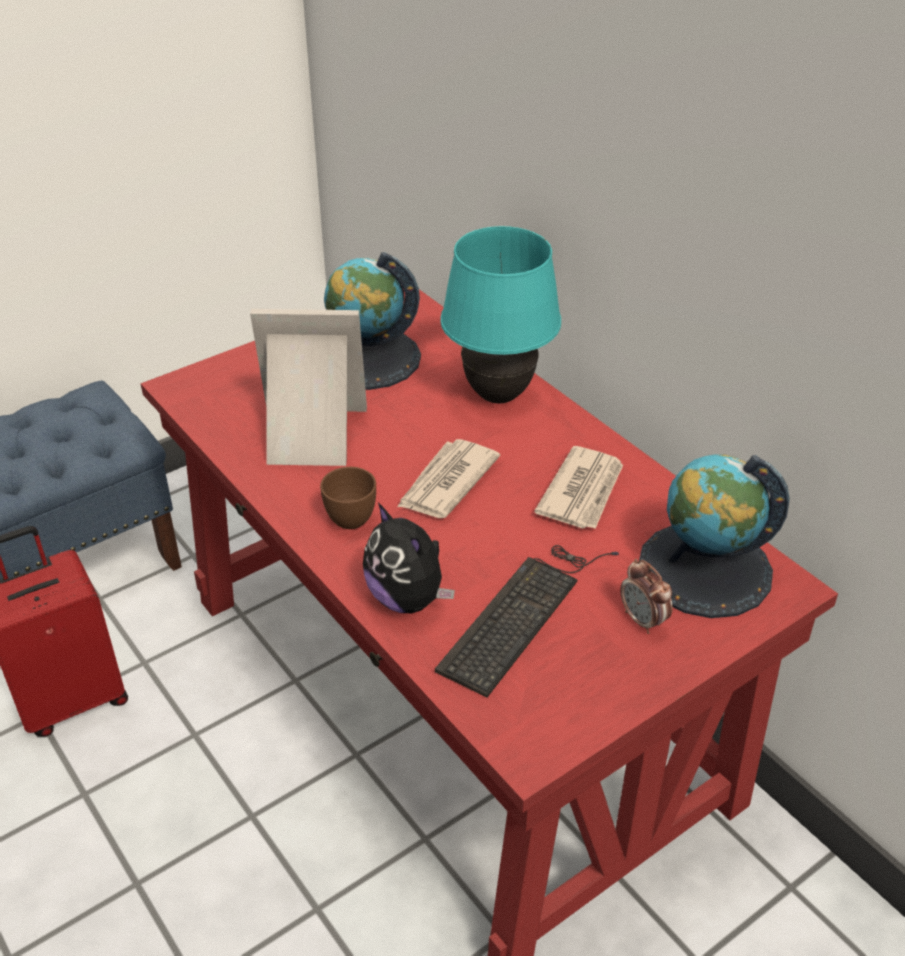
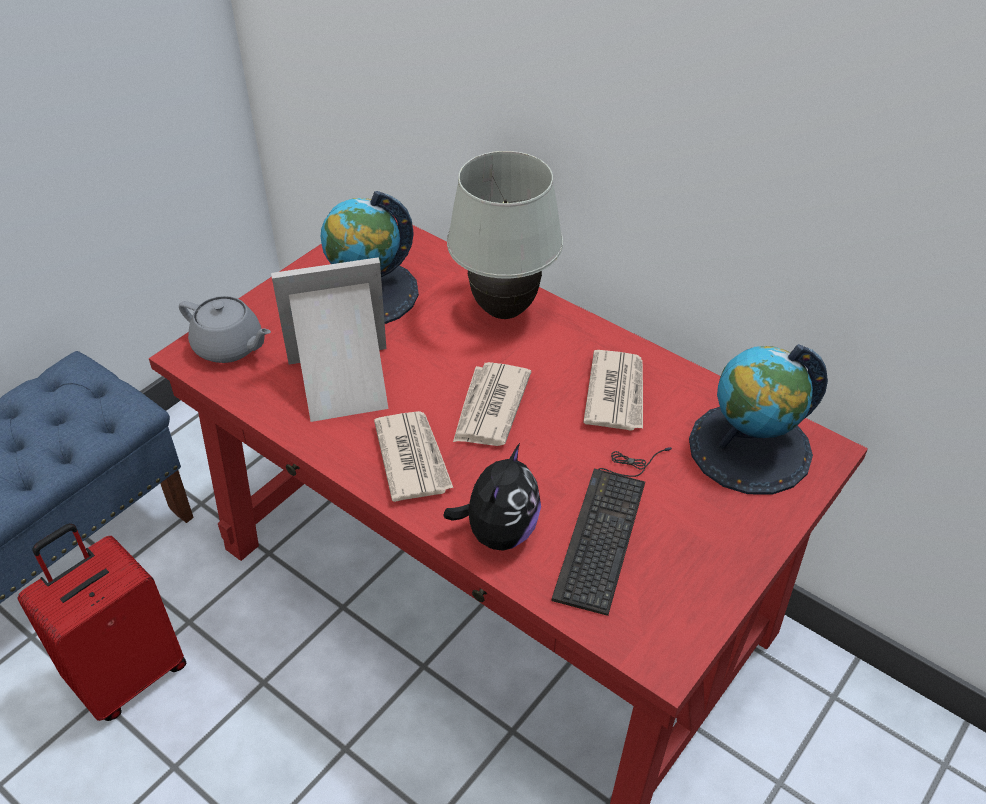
camera: 15 degrees left, 5 degrees up
(218, 385) = (229, 347): none -> grey teapot
(351, 514) = (413, 458): brown cup -> newspaper
(408, 598) = (499, 532): plush toy -> plush toy turned 105 degrees counterclockwise
(498, 396) = (504, 310): turquoise table lamp -> white table lamp
(643, 620) = (715, 509): alarm clock -> none

